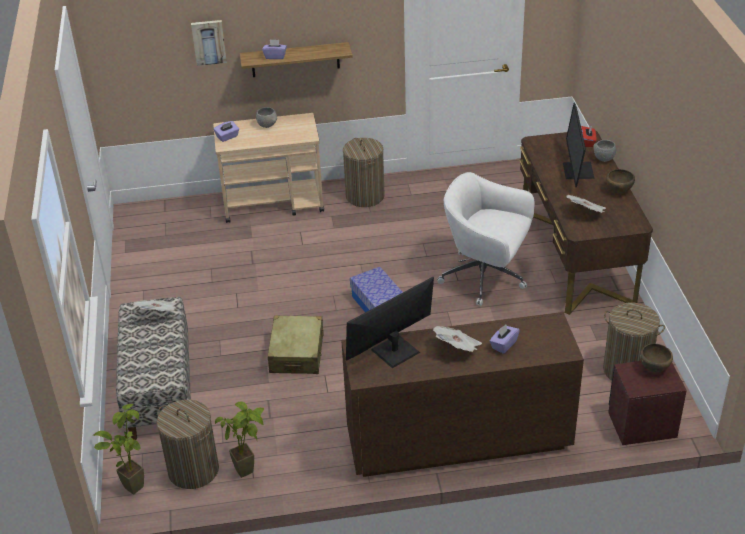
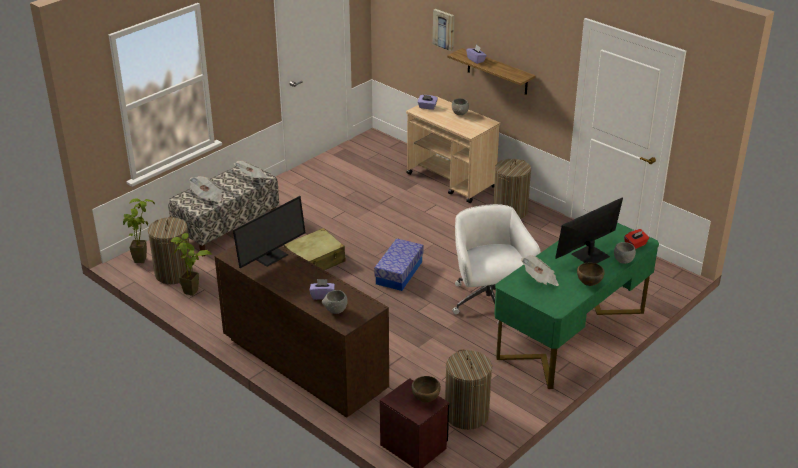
camera: 50 degrees right, 5 degrees down
(394, 350) = (269, 255): monitor -> monitor turned 120 degrees clockwise
(458, 348) = (298, 279): newspaper -> newspaper (207, 197)
(538, 347) = (335, 311): none -> grey bowl
(576, 256) = (571, 334): brown desk -> green desk

